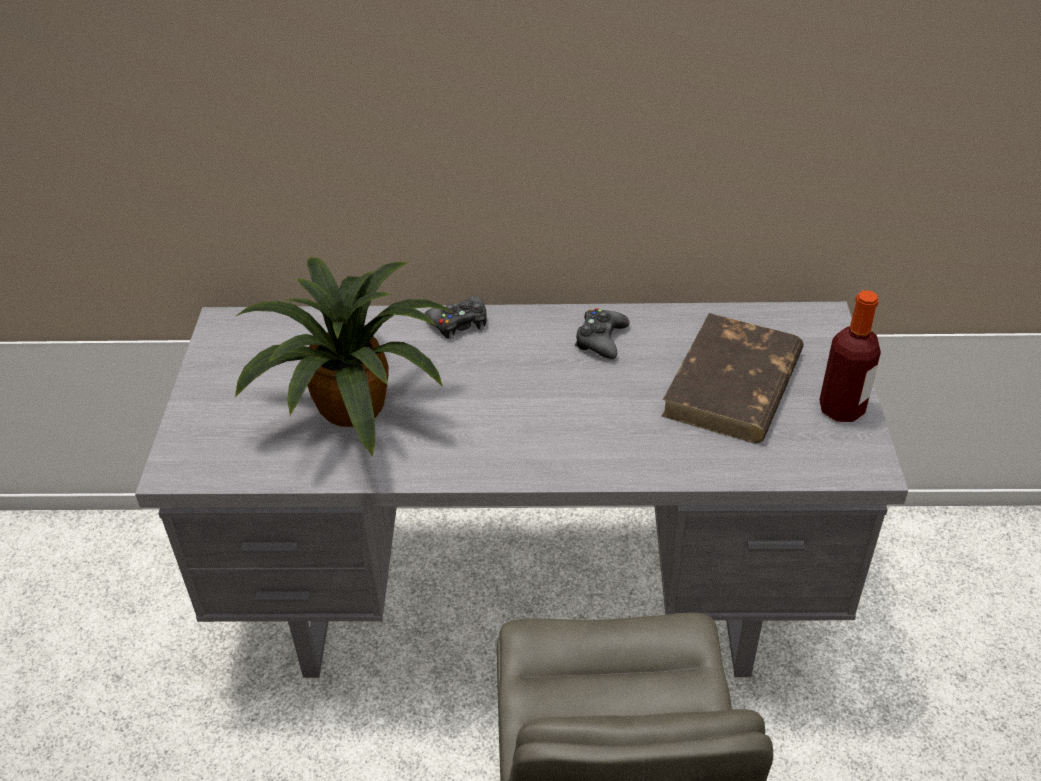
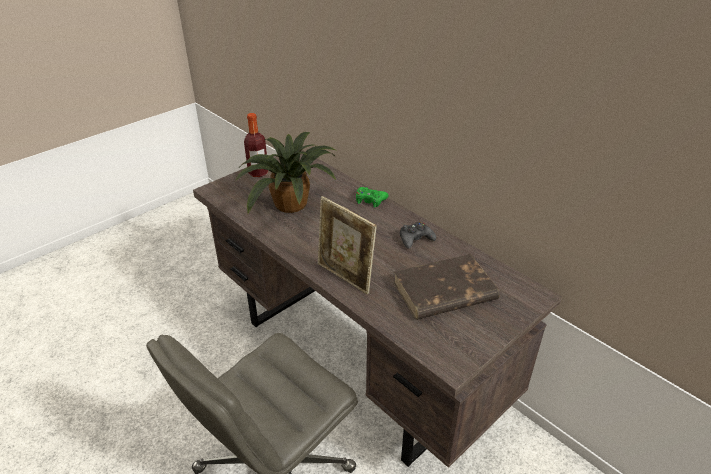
camera: 45 degrees right, 5 degrees down
(459, 324) = (370, 200): black game controller -> green game controller
(530, 601) = (357, 361): grey desk -> brown desk
(597, 454) = (345, 277): none -> picture frame
(841, 409) = (479, 335): bottle -> bottle (258, 173)

